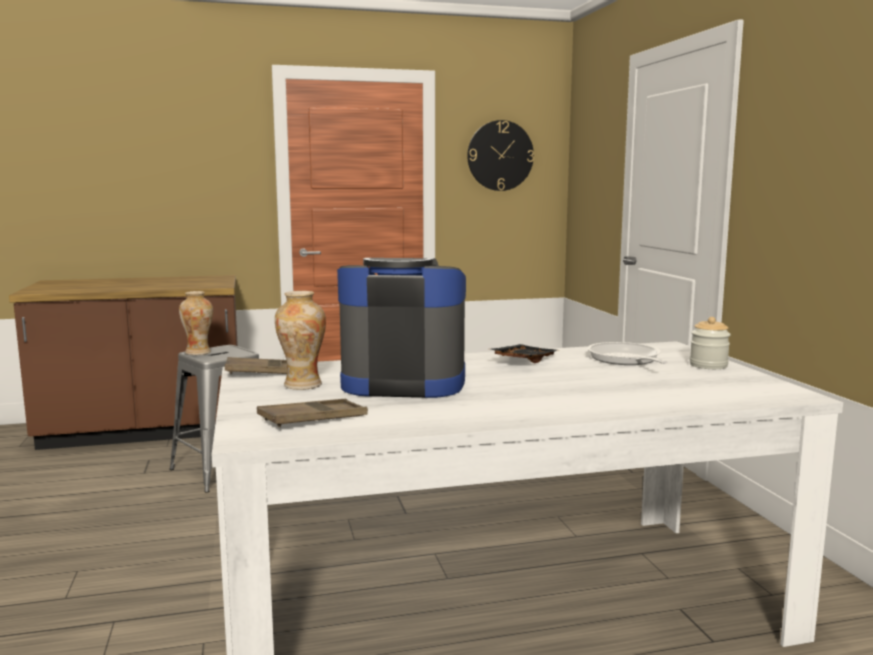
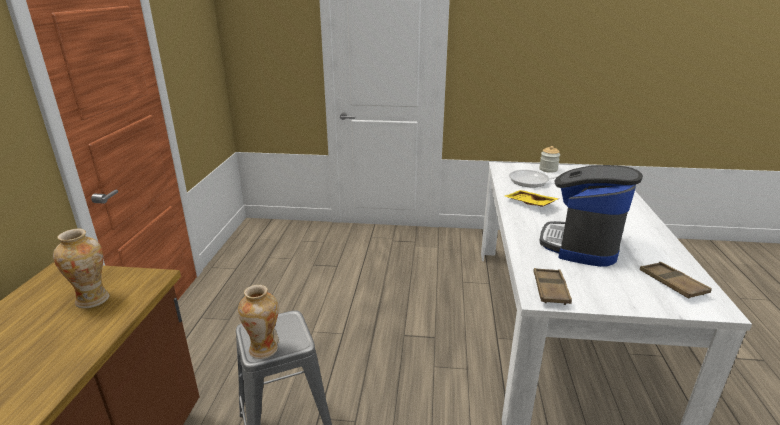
camera: 70 degrees left, 15 degrees up
(302, 385) = (587, 279): vase -> vase (93, 300)
(500, 155) = (191, 44): wall clock -> none
(523, 361) = (529, 204): black tray -> yellow tray

